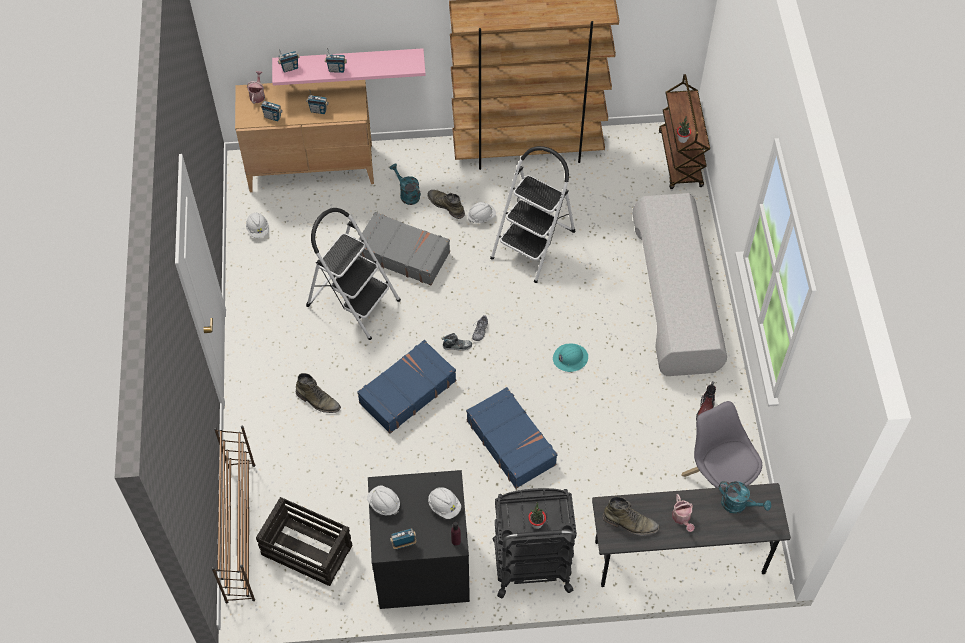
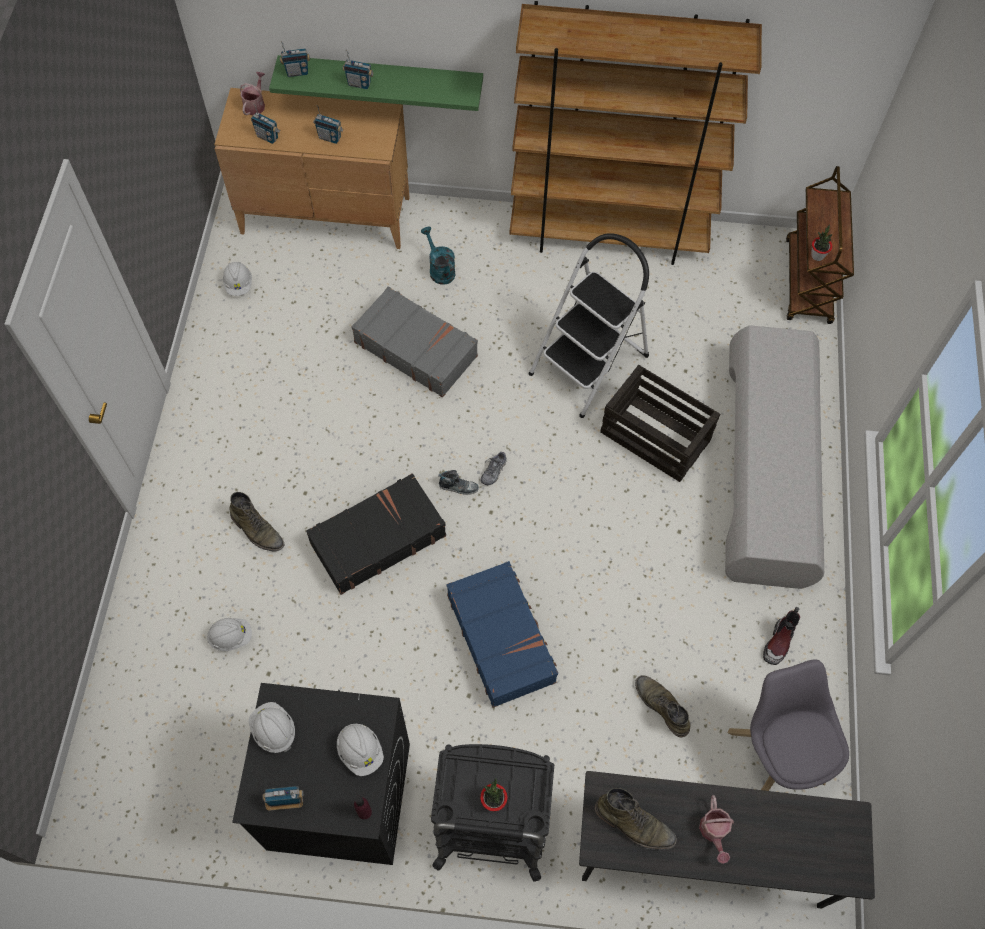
camera: 10 degrees right, 5 degrees up
(241, 531) = (110, 697): brown shoe rack -> none
(308, 550) = (191, 743): crate -> crate (656, 437)
(349, 62) = (381, 78): pink shelf -> green shelf
(351, 301) = (334, 401): step ladder -> none
(407, 391) = (377, 539): blue suitcase -> black suitcase
(446, 205) = (486, 292): green boot -> green boot (662, 706)
(481, 217) = (529, 316): white hard hat -> white hard hat (231, 637)
(570, 358) = (606, 531): turquoise hard hat -> none
(738, 504) = (803, 826): turquoise watering can -> none

